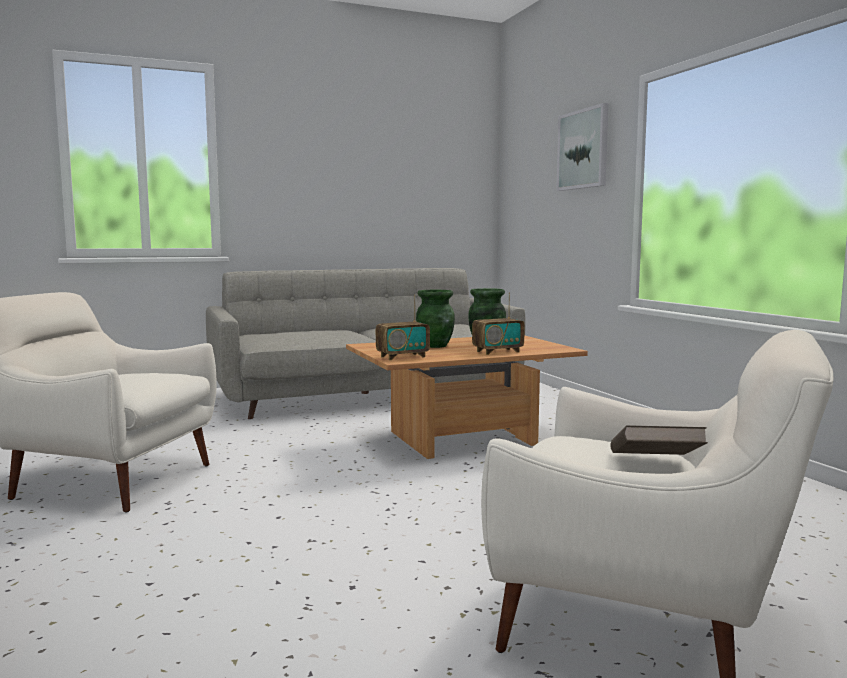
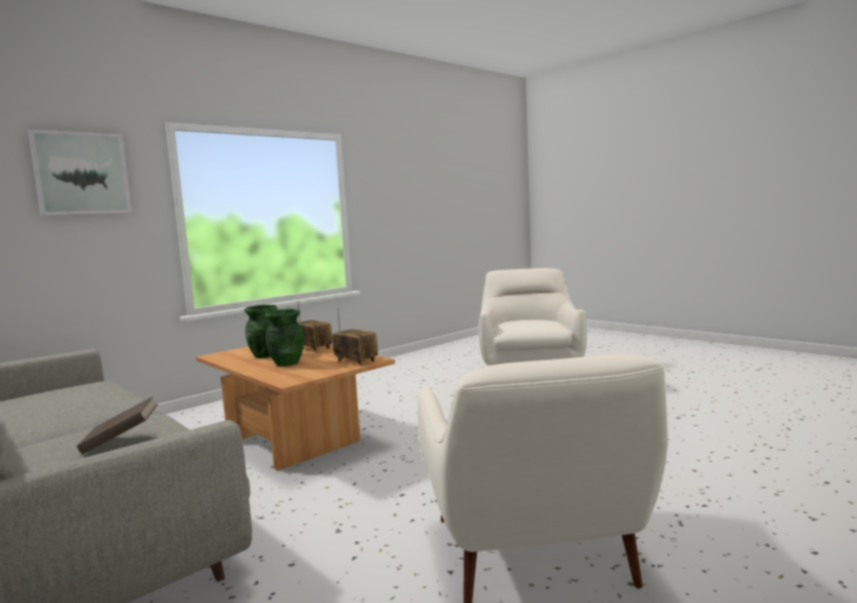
camera: 110 degrees left, 0 degrees up
(654, 466) = (532, 319): brown book -> brown book (121, 441)

